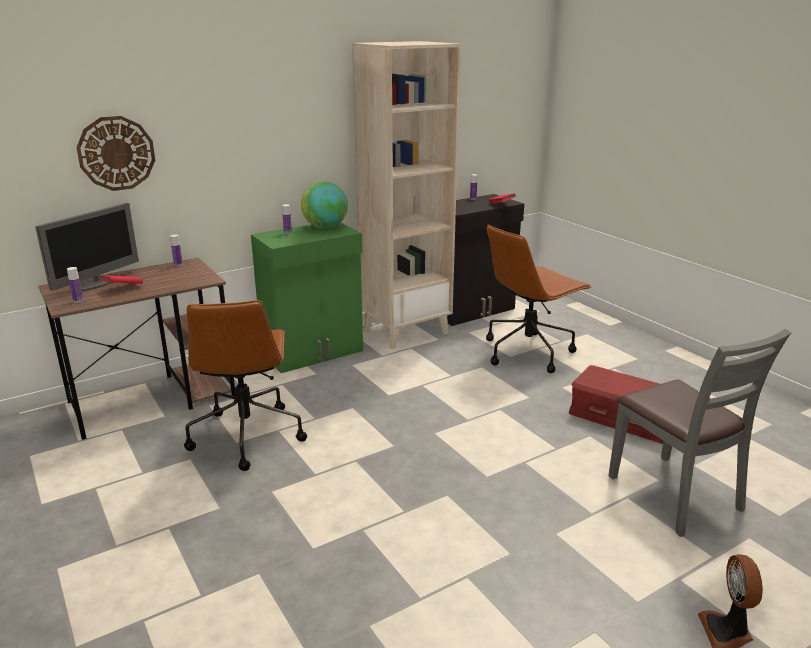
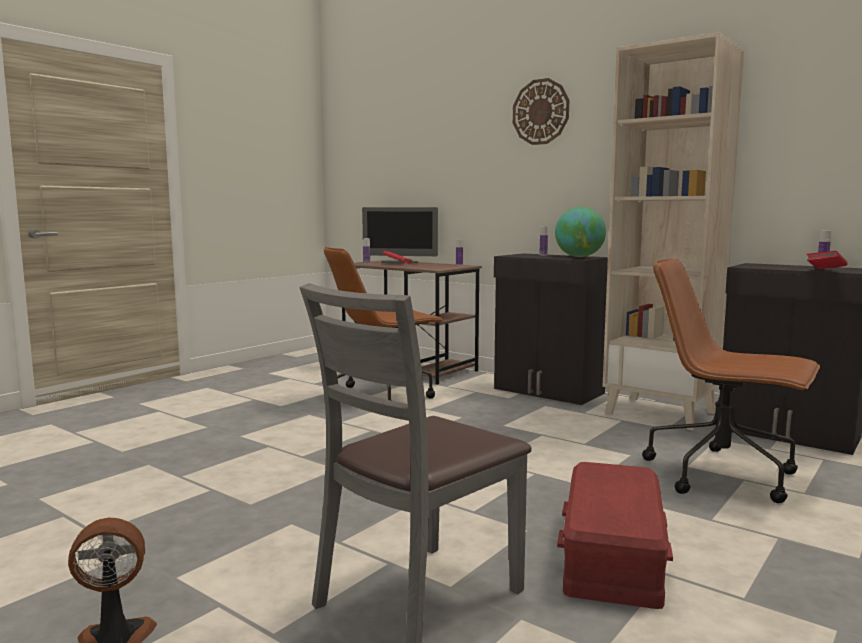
camera: 70 degrees right, 15 degrees down
(116, 153) = (440, 169): wall clock -> wall clock (540, 112)
(314, 353) = (548, 391): green cabinet -> black cabinet

